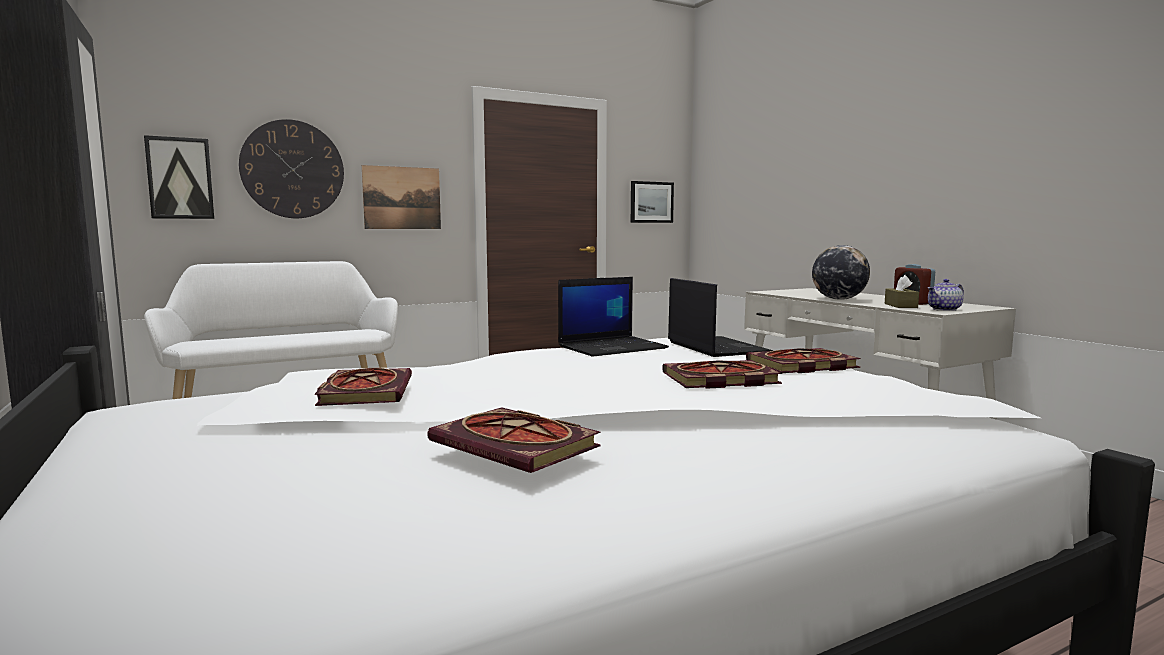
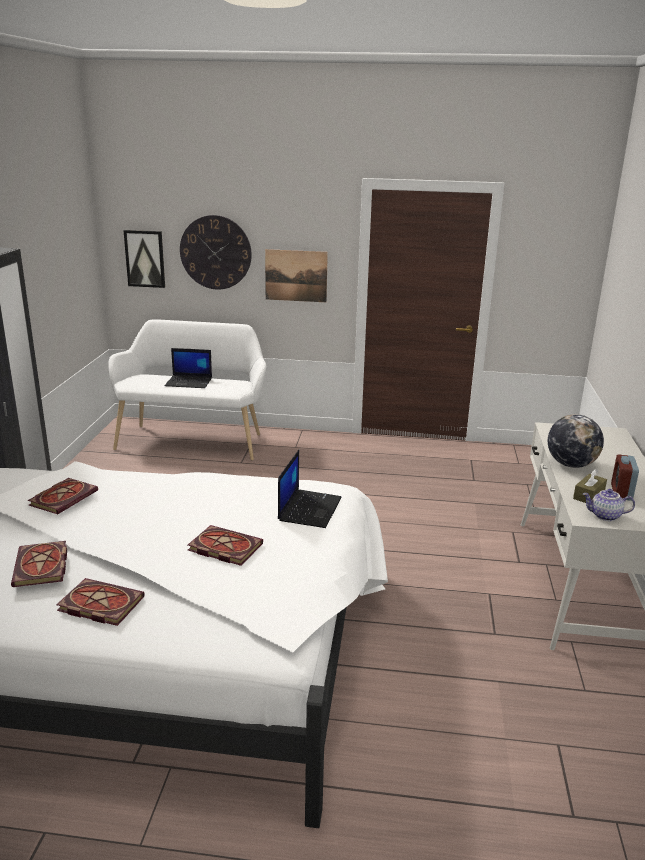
camera: 35 degrees right, 15 degrees up
(612, 347) = (252, 487): laptop -> laptop (189, 382)
(651, 202) = (548, 286): picture -> none
(801, 365) = (302, 551): book -> book (98, 604)

